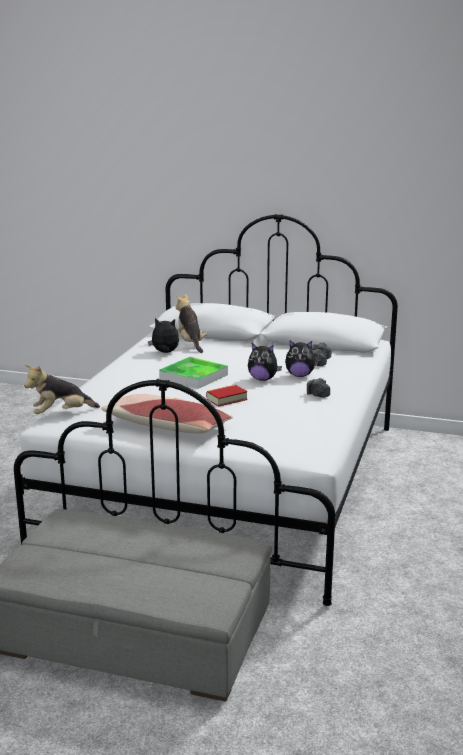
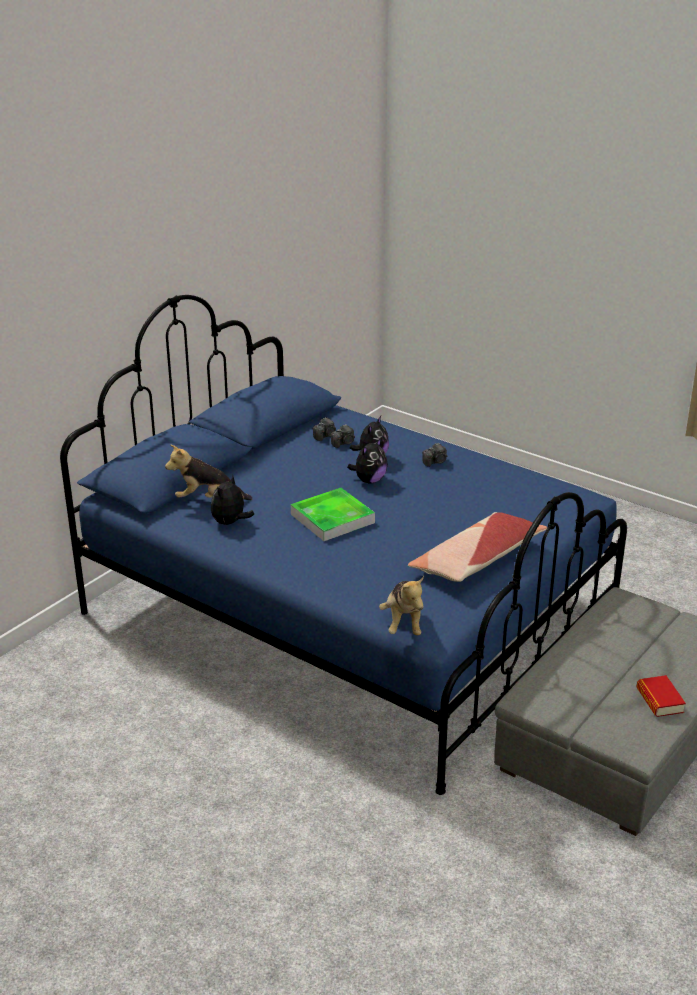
camera: 70 degrees left, 10 degrees up
(226, 399) = (417, 512): book -> book (659, 700)
(232, 483) = (349, 613): white bed -> blue bed

